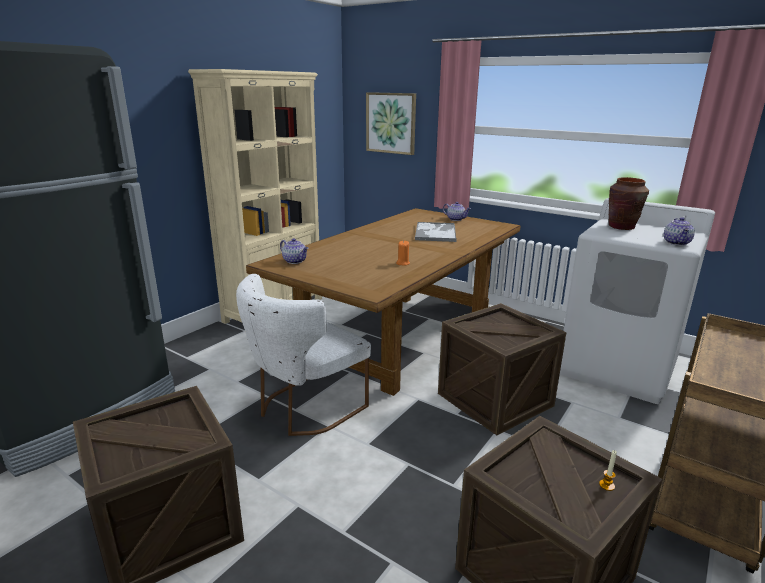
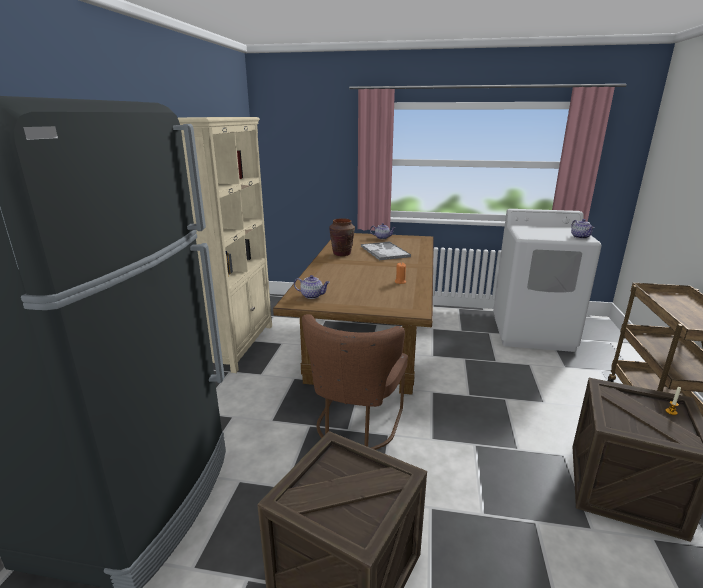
camera: 25 degrees left, 0 degrees up
(305, 409) = (356, 426): white chair -> brown chair
(391, 123) = (306, 159): picture -> none
(495, 399) = (482, 376): crate -> none
(621, 227) = (532, 229): brown vase -> brown vase (342, 254)

